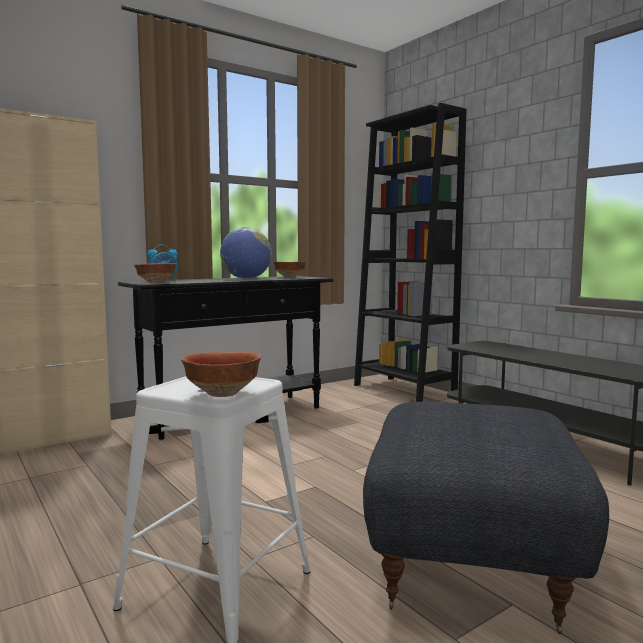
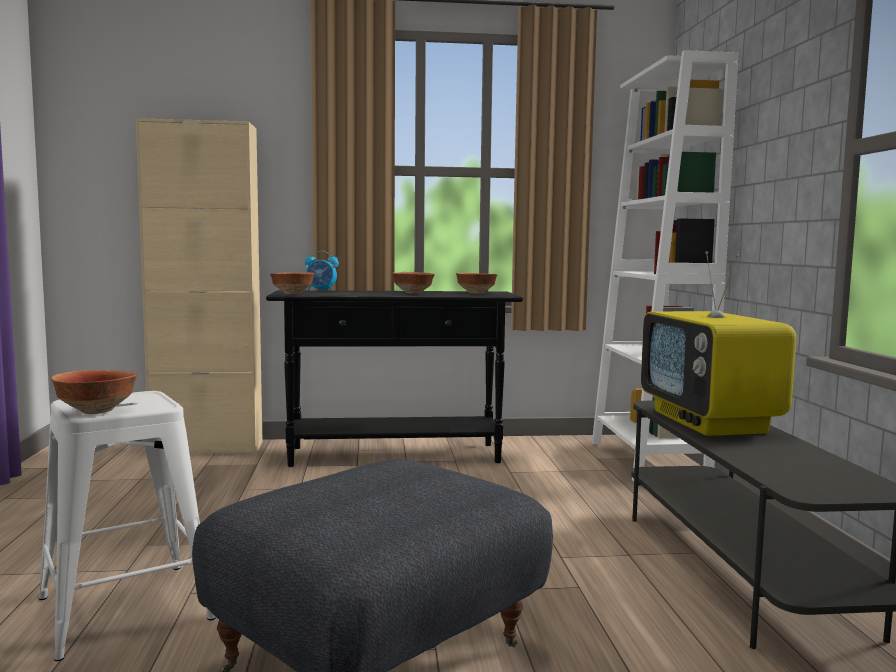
camera: 30 degrees right, 0 degrees up
(246, 278) = (413, 293): globe -> bowl
(403, 390) = (647, 460): black bookcase -> white bookcase
(518, 352) = (710, 422): none -> television

